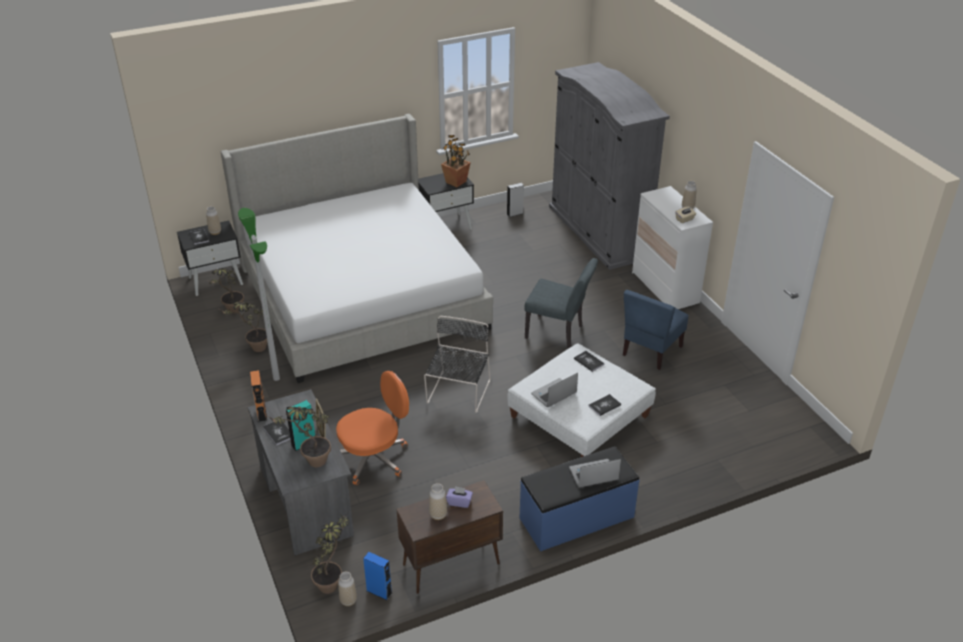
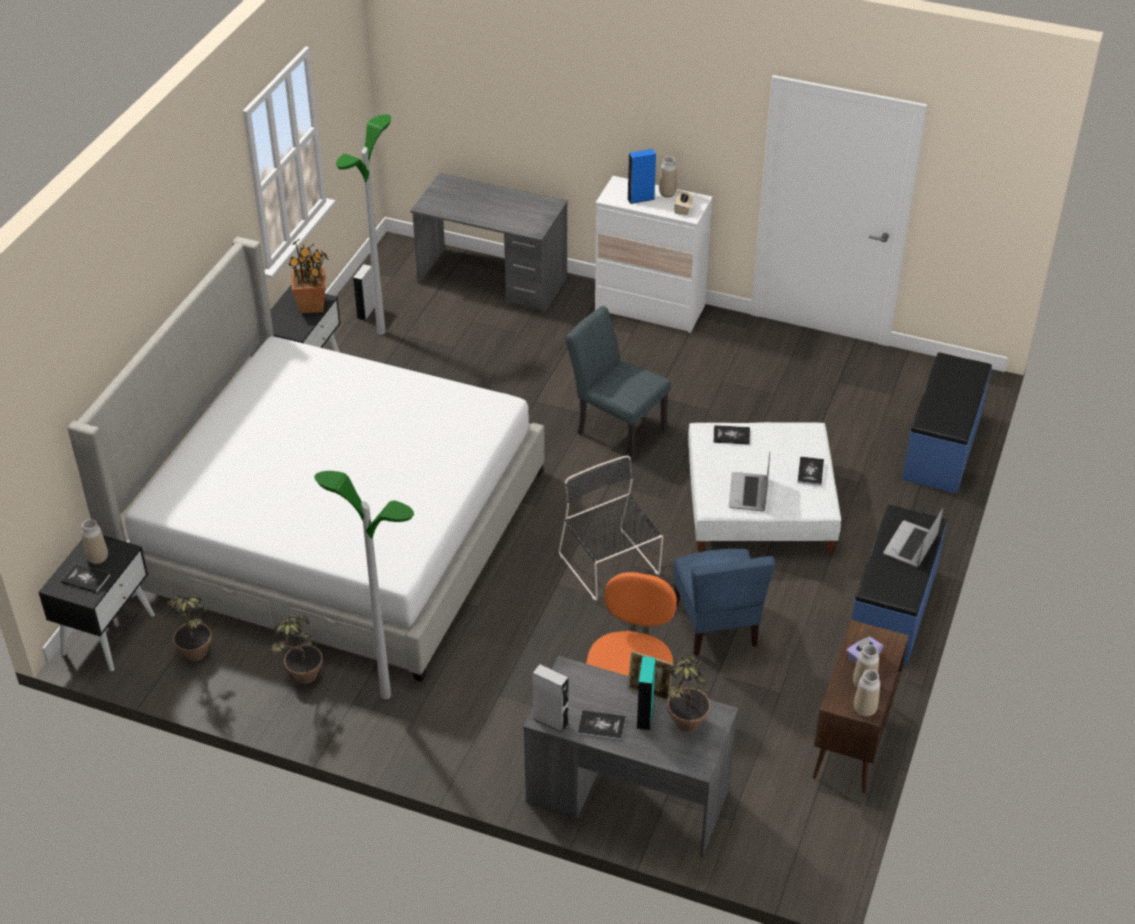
camera: 45 degrees left, 5 degrees up
(261, 413) = (550, 721): orange speaker -> grey speaker
(333, 581) = (775, 849): potted plant -> none
(348, 601) = (816, 854): vase -> vase (864, 710)
(379, 592) = (830, 821): blue speaker -> blue speaker (641, 199)
(509, 225) = (381, 331): none -> floor lamp
(558, 333) = (615, 429): grey chair -> grey chair turned 120 degrees counterclockwise
(598, 231) = (492, 280): grey wardrobe -> grey desk
(651, 351) = (729, 389): blue chair -> blue chair (716, 625)
(740, 458) = (943, 447): none -> blue bench

